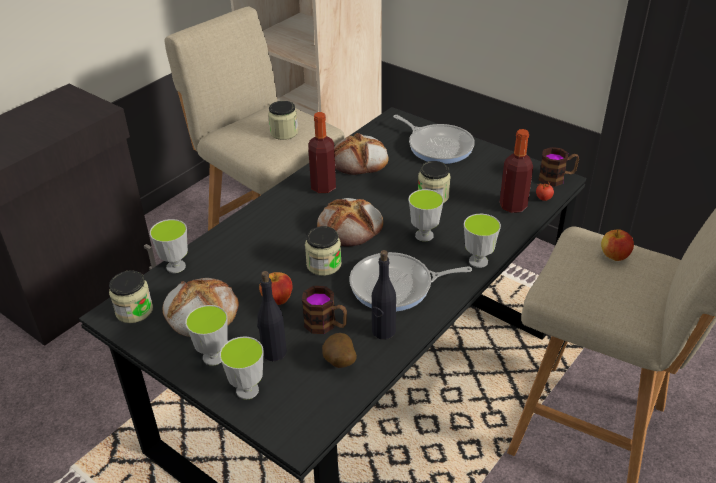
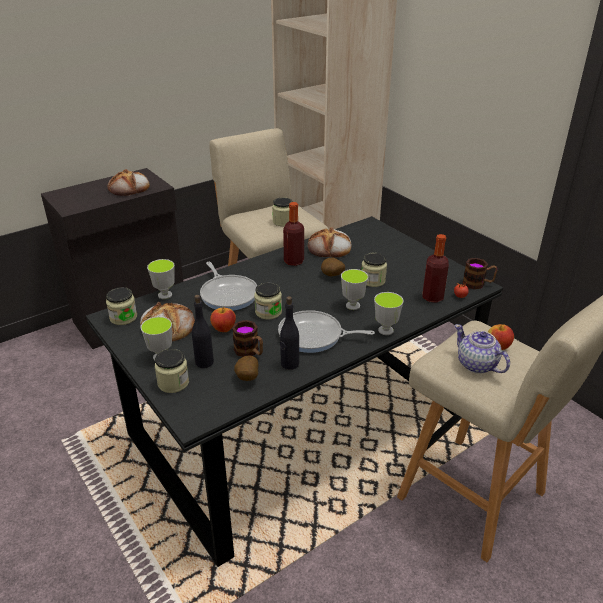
camera: 15 degrees right, 5 degrees down
(247, 390) = (173, 383): cup -> jar
(350, 226) = (300, 290): bread -> bread (129, 188)
(380, 199) = (332, 276): none -> potato
(438, 146) = (394, 247): frying pan -> frying pan (228, 294)
(601, 285) = (477, 365): none -> teapot

